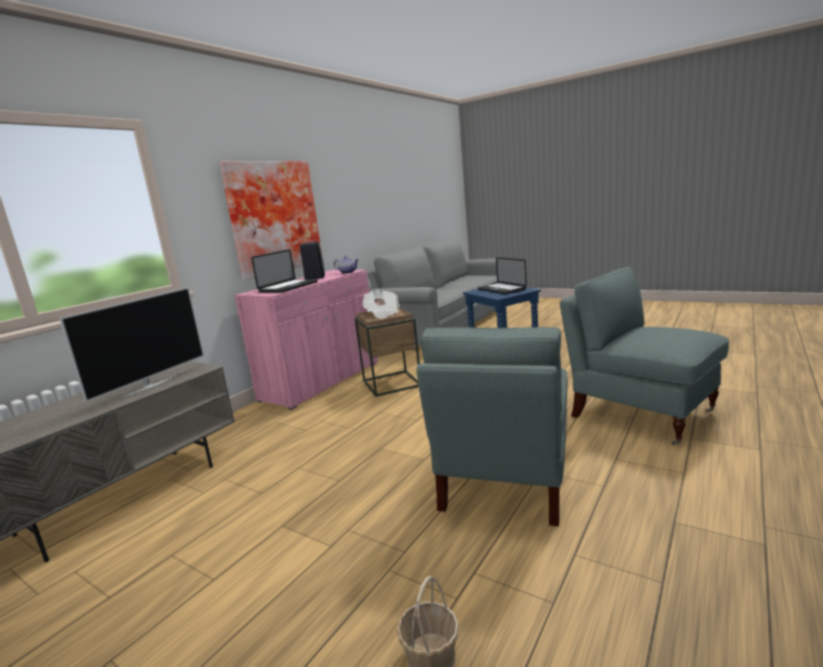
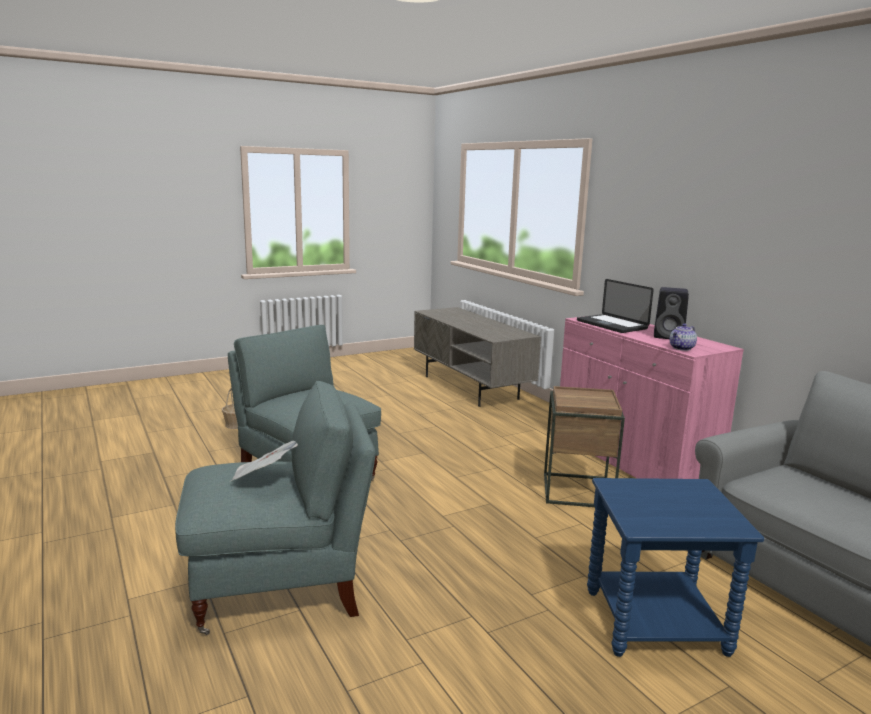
camera: 115 degrees right, 0 degrees up
(150, 386) = (479, 330): television -> none
(273, 217) = (680, 247): picture -> none
(382, 314) = (594, 399): newspaper -> newspaper (265, 477)
(501, 289) = (681, 508): laptop -> none

